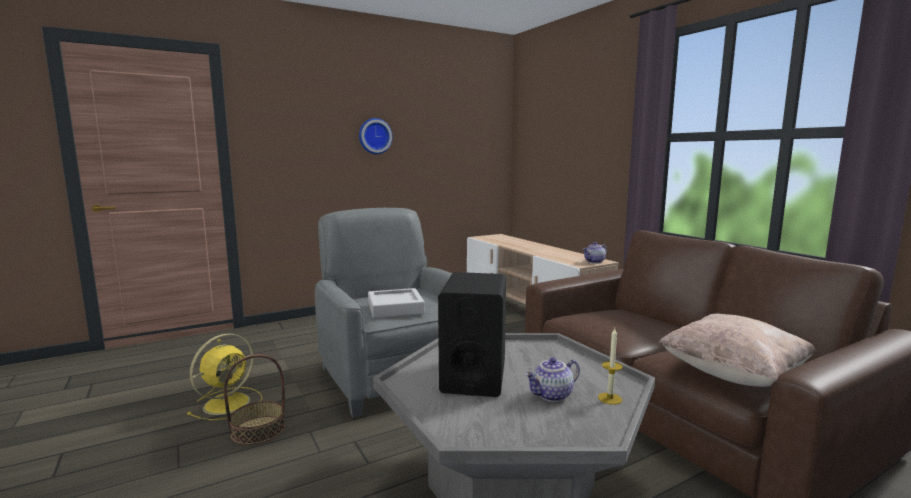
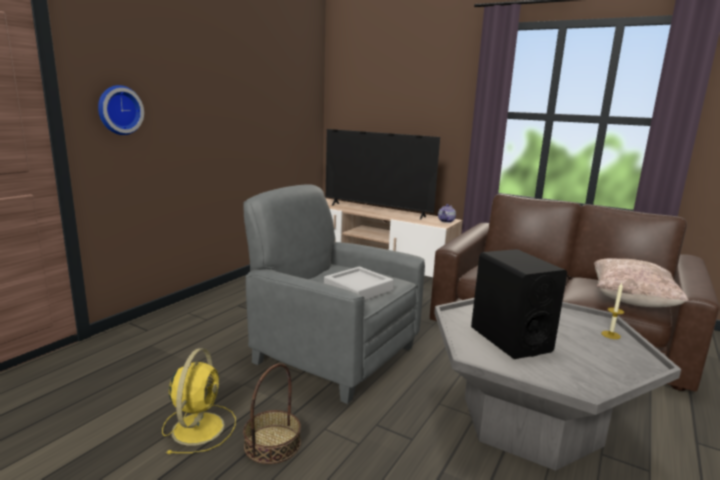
camera: 30 degrees left, 5 degrees up
(374, 136) = (215, 99): wall clock -> wall clock (119, 110)
(534, 247) = (377, 211): none -> television
(552, 396) = (579, 342): teapot -> none

